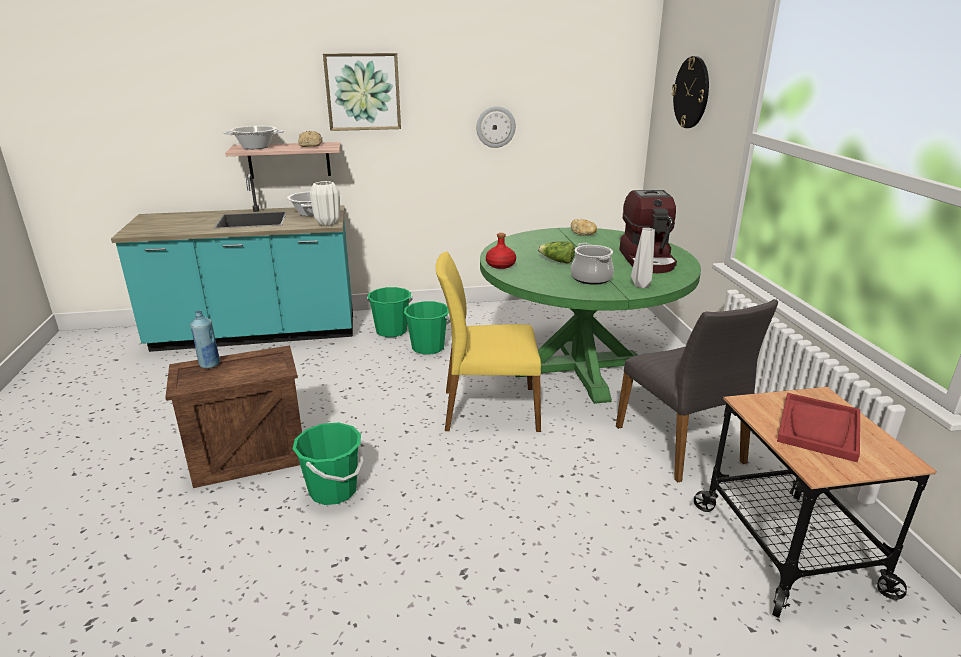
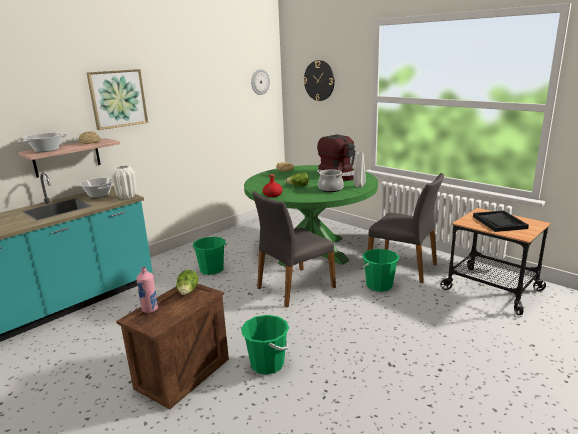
camera: 35 degrees left, 5 degrees down
(209, 364) = (150, 309): blue bottle -> pink bottle
(268, 359) = (188, 292): none -> lettuce
(391, 331) = (173, 269): green bucket -> green bucket (379, 285)
(489, 409) = (294, 287): yellow chair -> grey chair
(495, 127) = (204, 114): wall clock -> wall clock (260, 82)
(819, 428) = (499, 222): red tray -> black tray

